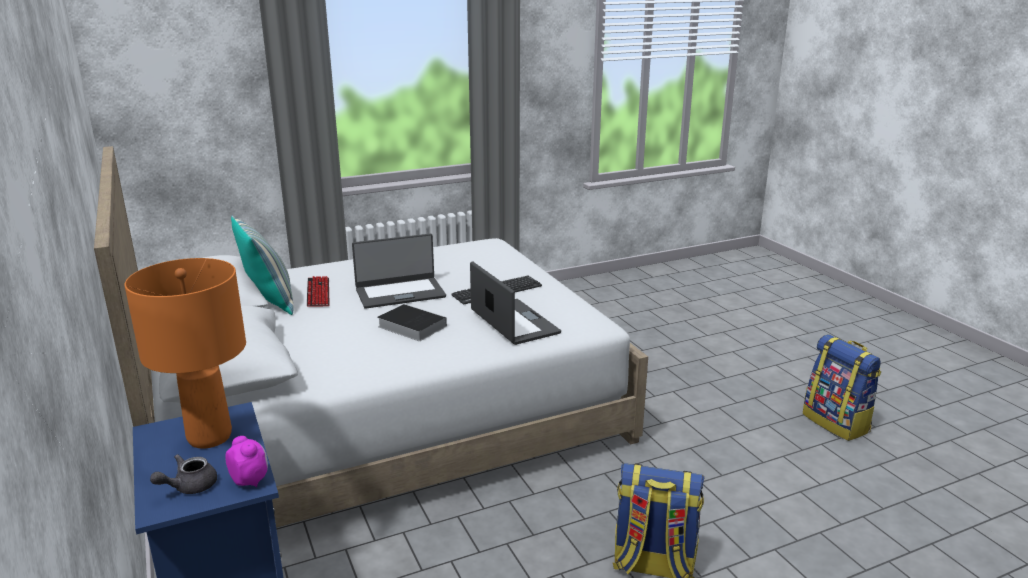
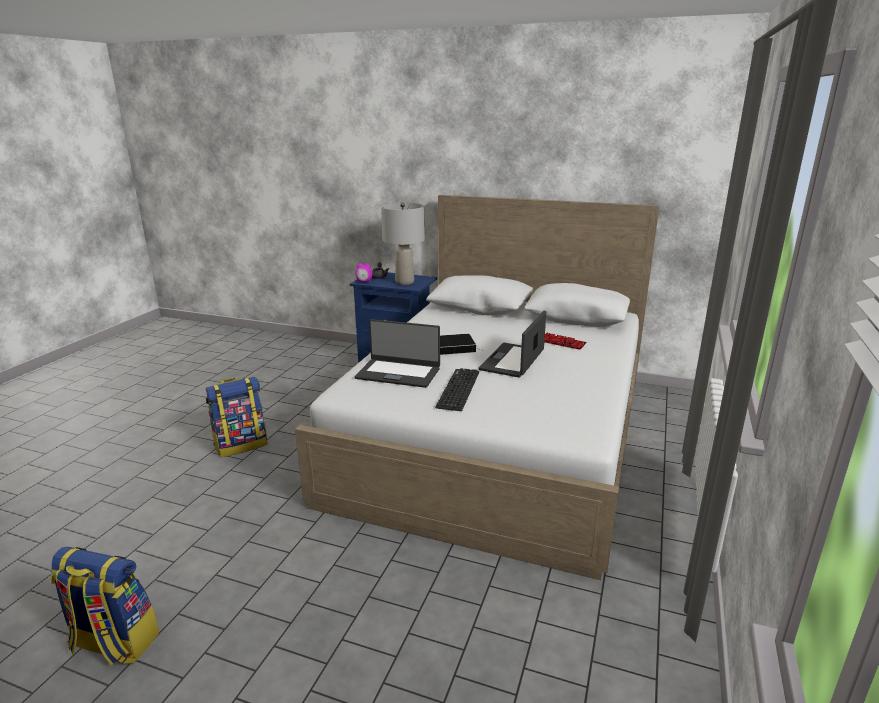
camera: 135 degrees right, 0 degrees up
(210, 436) = (404, 282): orange table lamp -> grey table lamp
(269, 301) = (560, 328): pillow -> none

